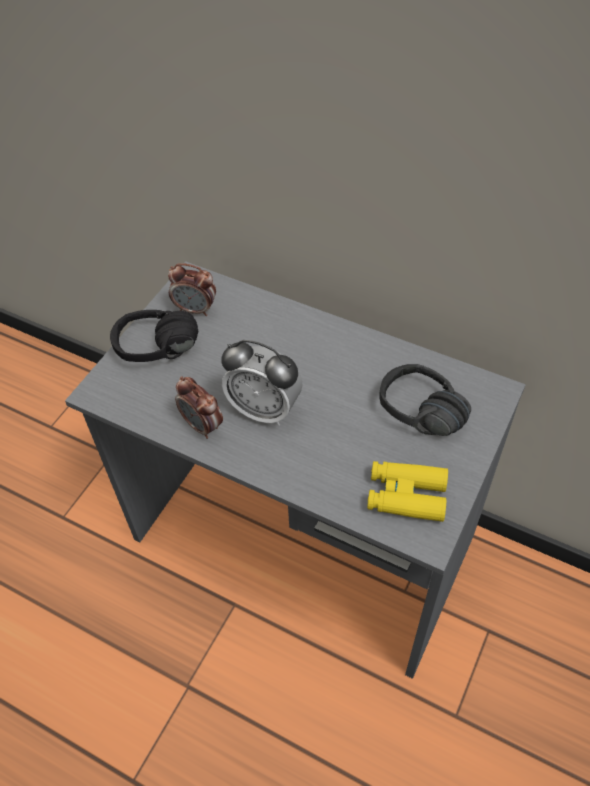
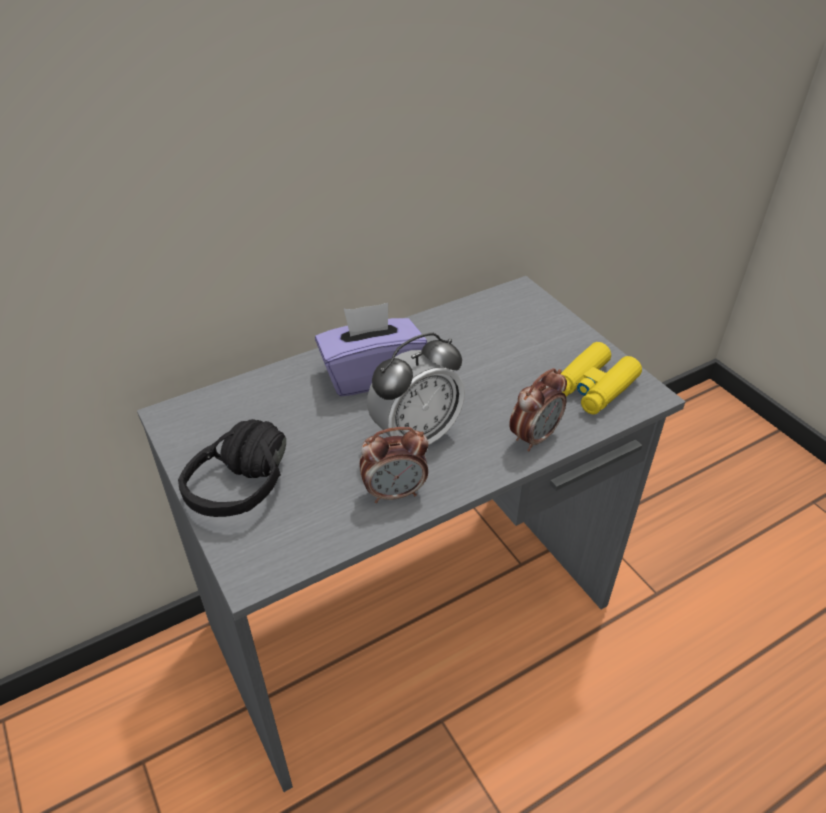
camera: 60 degrees left, 10 degrees down
(196, 309) = (222, 430): alarm clock -> alarm clock (534, 437)
(308, 352) = (371, 374): none -> purple tissue box
(414, 420) = (514, 347): black headphones -> none

